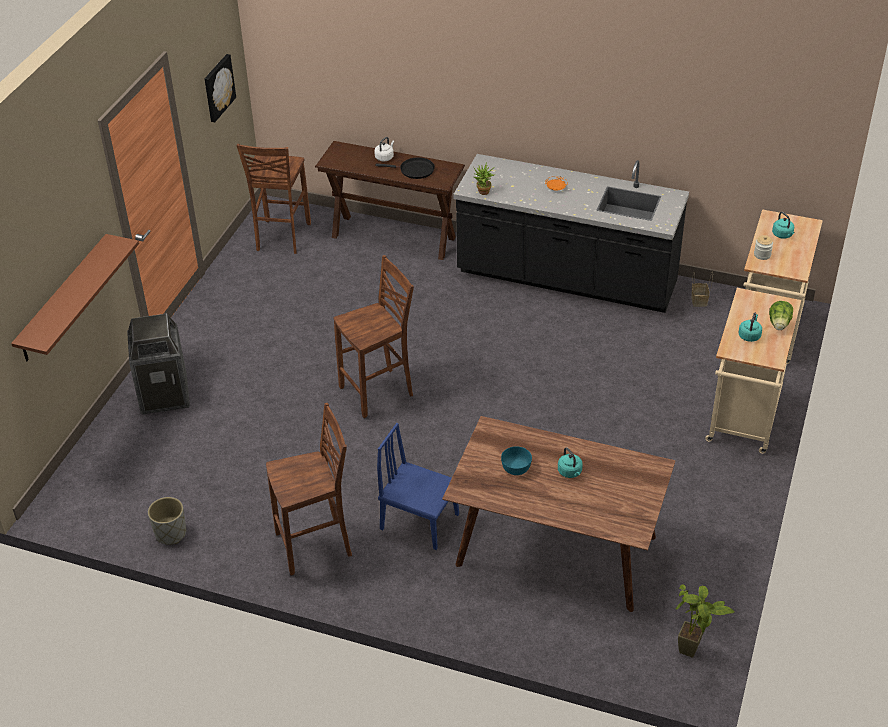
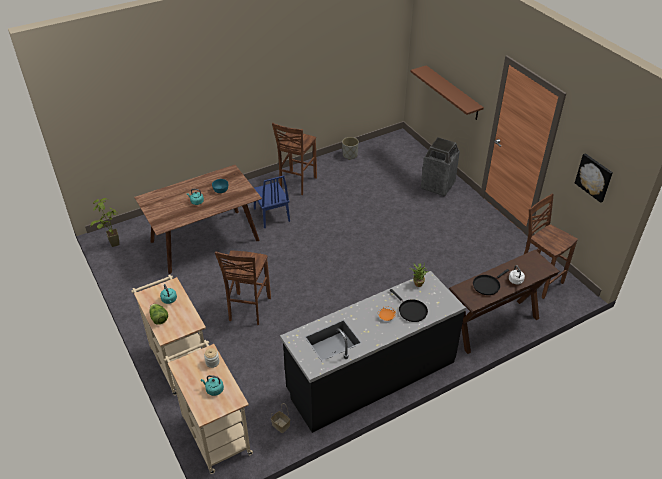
camera: 130 degrees right, 0 degrees up
(378, 392) = (363, 246): brown stool -> brown stool (248, 309)
(419, 521) = (271, 214): blue chair -> blue chair turned 90 degrees clockwise
(526, 179) = (411, 311): none -> black frying pan

